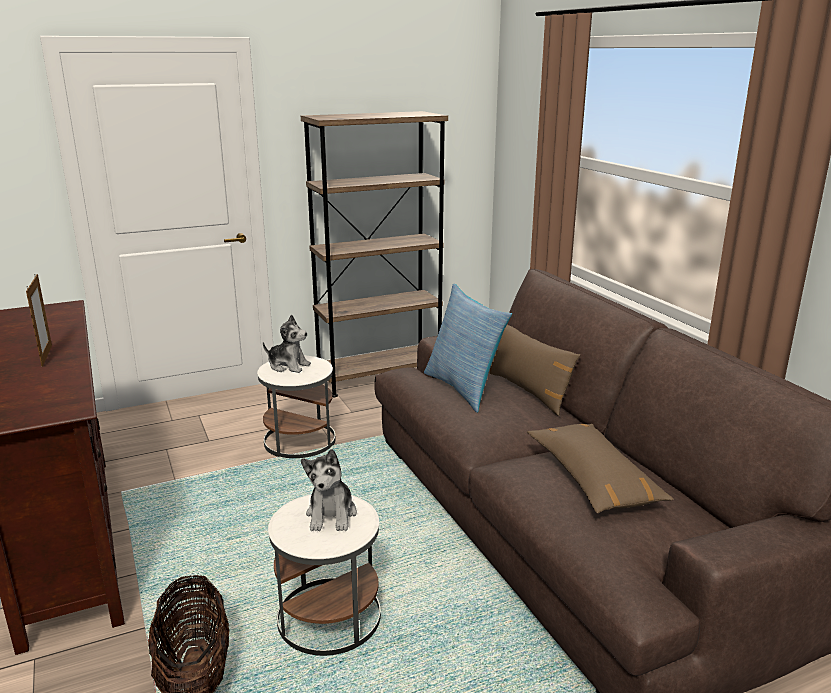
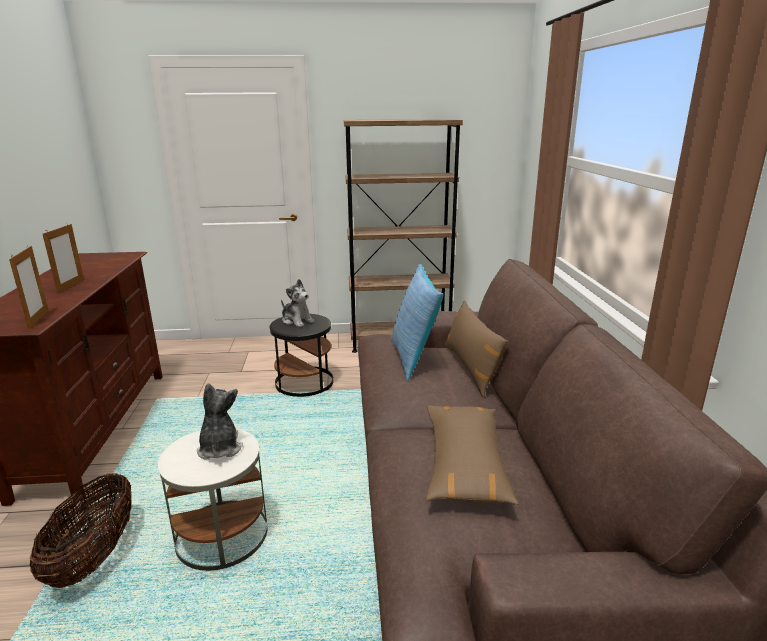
camera: 20 degrees right, 0 degrees up
(68, 400) = (38, 319): none -> picture frame
(299, 440) = (304, 382): white side table -> black side table
(331, 515) = (220, 448): plush toy -> plush toy turned 150 degrees clockwise

